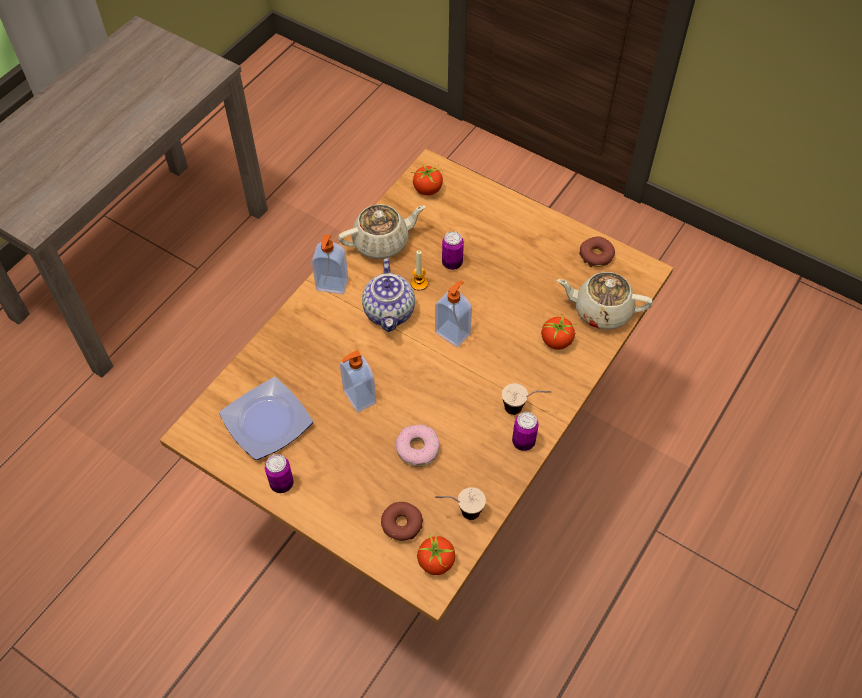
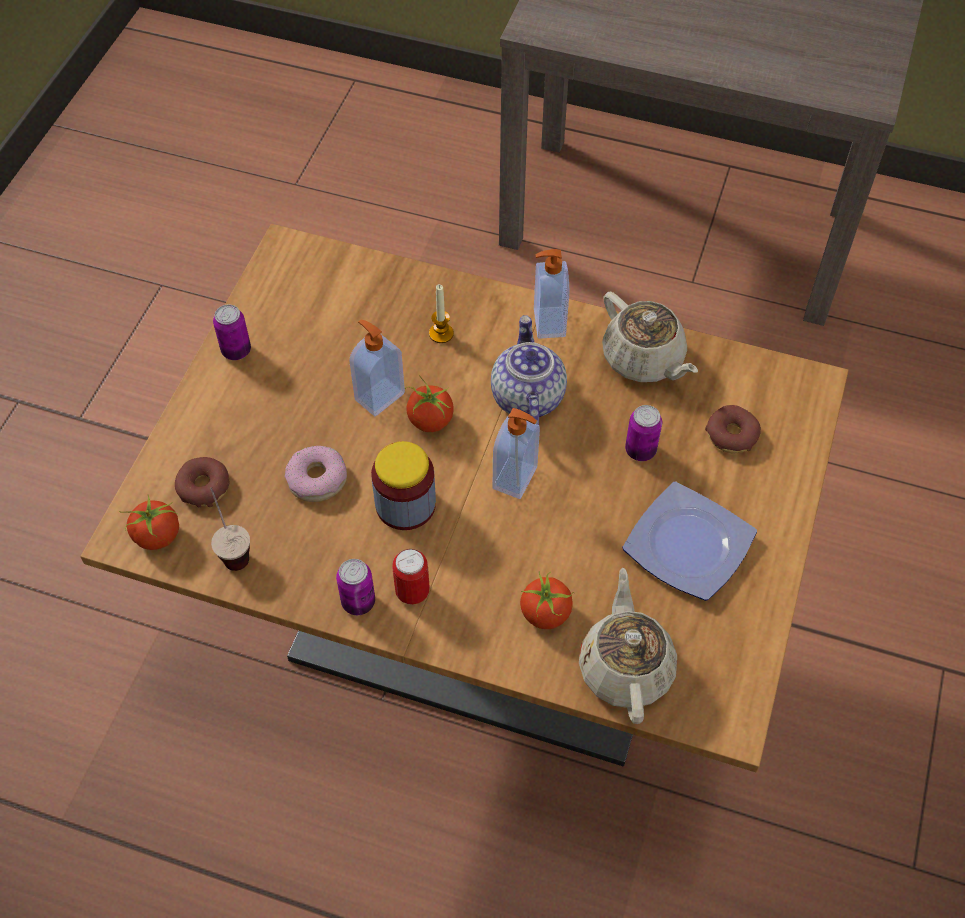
camera: 75 degrees right, 0 degrees up
(266, 423) = (316, 313): plate -> plate (685, 546)
(390, 312) = (526, 397): teapot -> teapot turned 105 degrees clockwise
(419, 283) = (588, 419): candle -> candle (441, 333)
(427, 190) = (766, 389): tomato -> tomato (430, 420)
(455, 399) = (405, 504): none -> jar
(523, 409) = (412, 592): cup -> can
(596, 255) = (734, 642): donut -> donut (732, 435)

